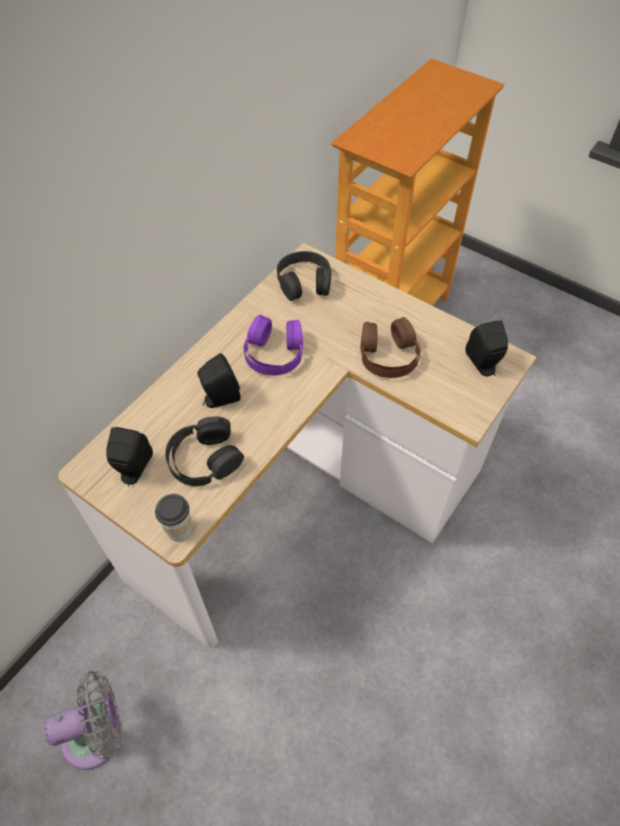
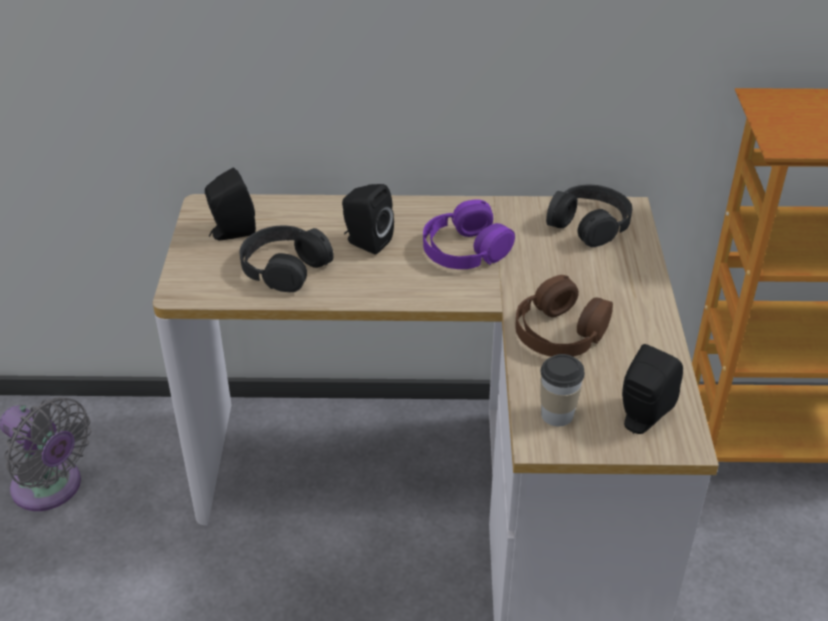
camera: 55 degrees right, 15 degrees down
(179, 530) = (190, 291): cup -> cup (557, 414)

